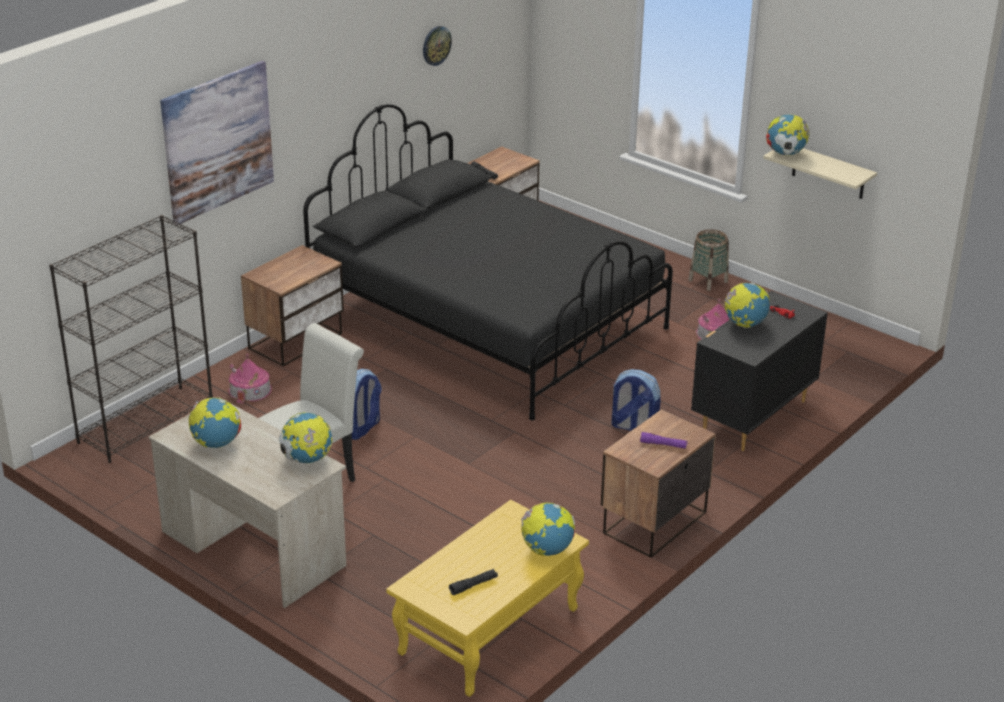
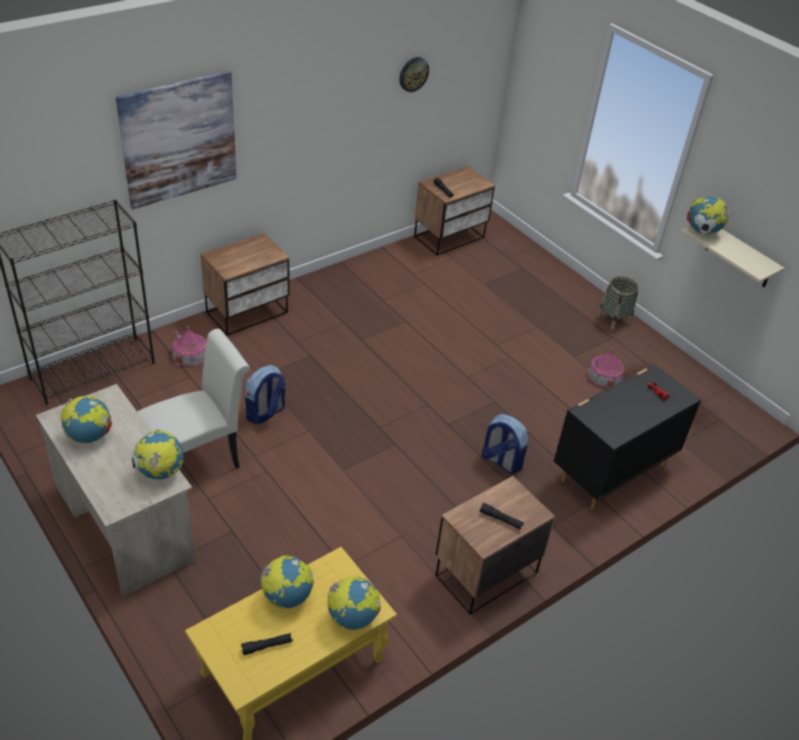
camera: 10 degrees right, 10 degrees up
(488, 322) = (413, 325): black bed -> none
(663, 445) = (501, 519): purple flashlight -> black flashlight
(744, 324) = (618, 398): globe -> globe (287, 597)

